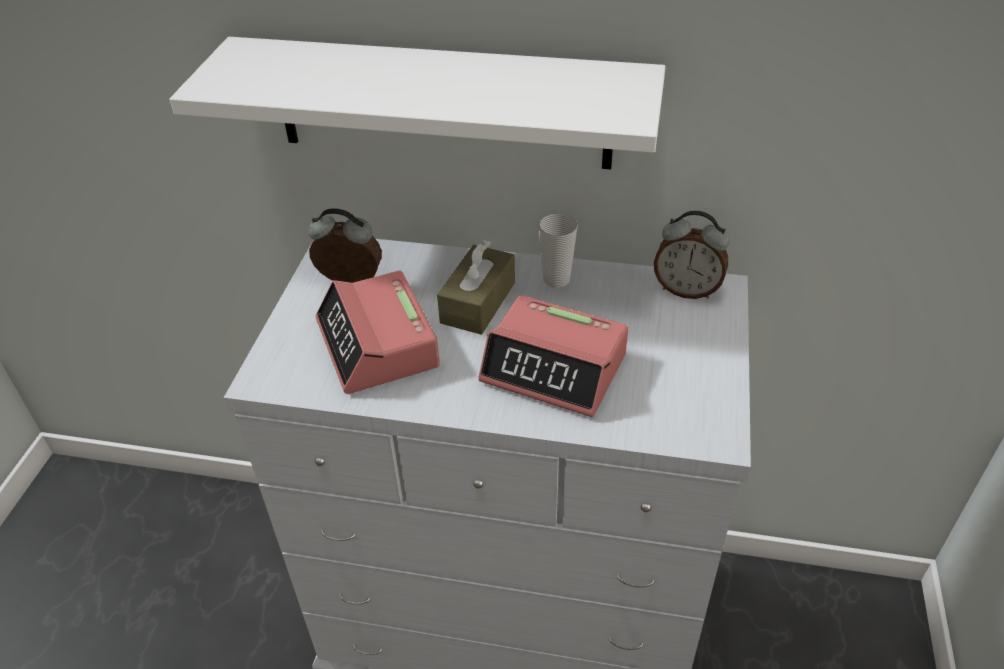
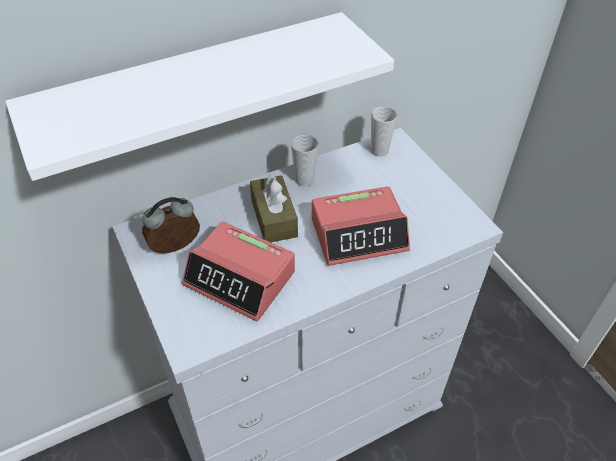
camera: 40 degrees left, 5 degrees up
(687, 290) = (379, 151): alarm clock -> cup

